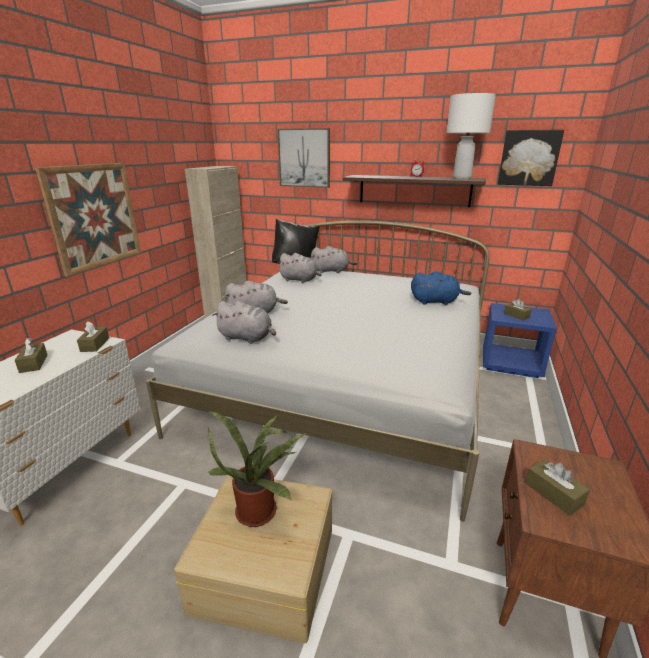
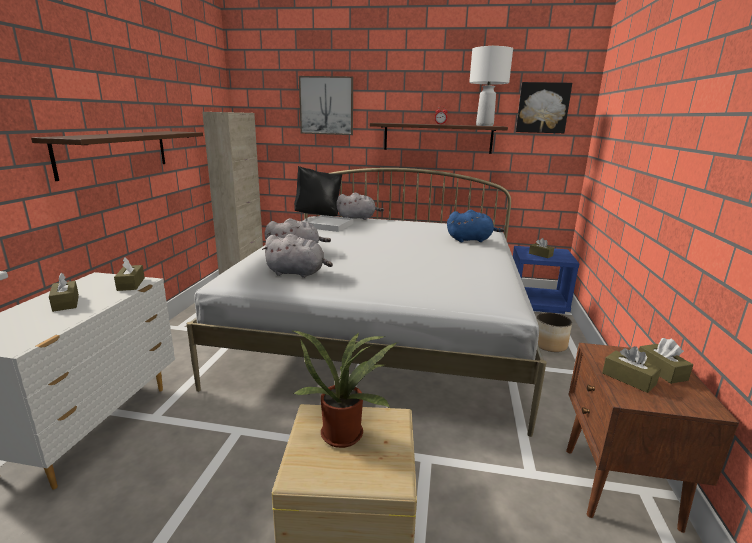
camera: 10 degrees left, 5 degrees down
(94, 216) = (115, 152): picture -> shelf
(300, 280) = (329, 225): grey plush toy -> white tray
(512, 414) = (550, 345): none -> planter
(597, 486) = (661, 370): none -> brown tissue box

